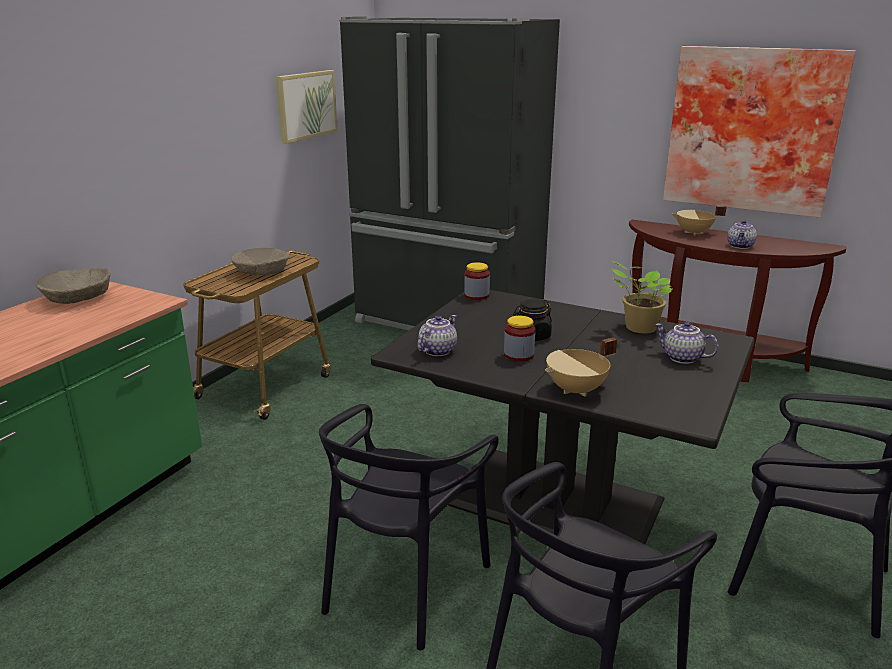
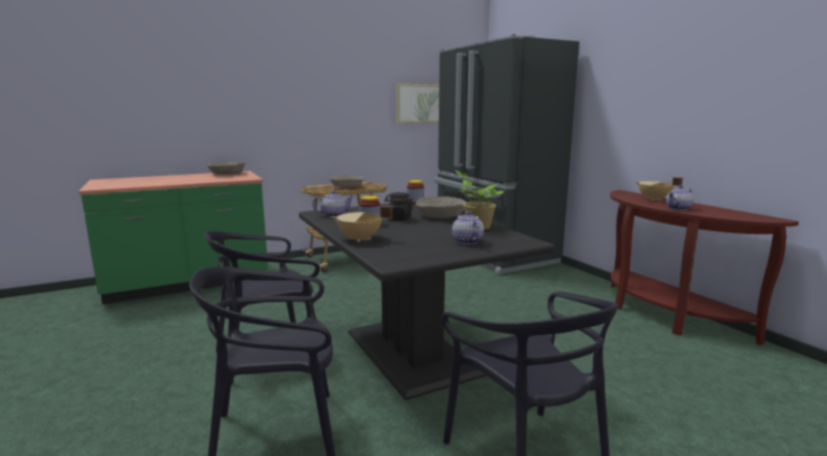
camera: 35 degrees right, 10 degrees down
(562, 316) = (441, 216): none -> beige bowl
(752, 130) = (713, 113): picture -> none

